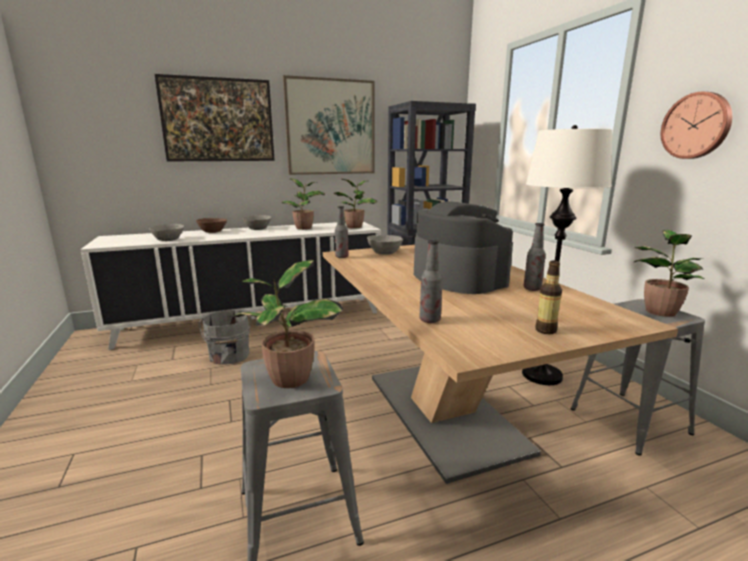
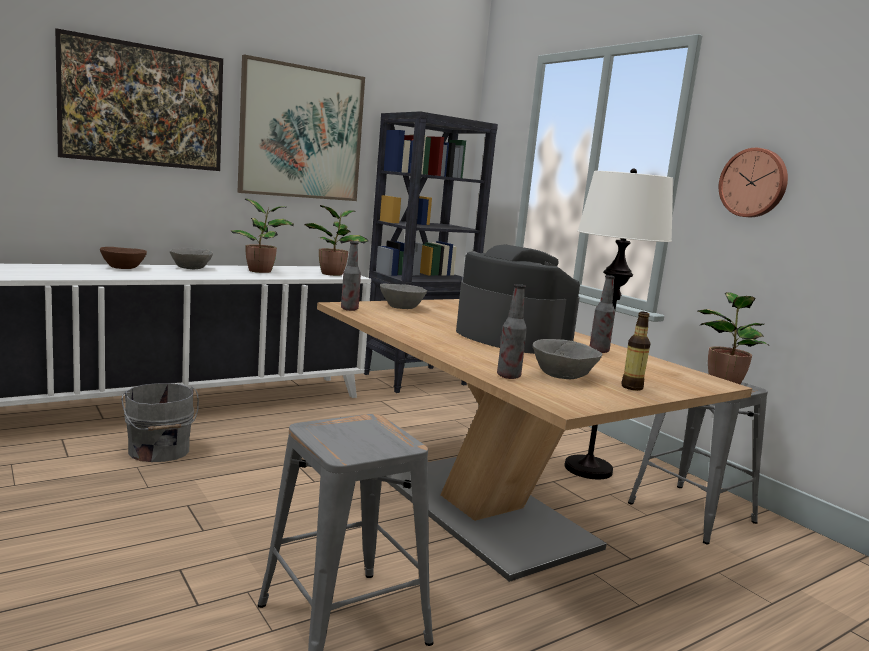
camera: 15 degrees left, 5 degrees down
(168, 240) = (64, 275): grey bowl -> grey bowl (562, 376)
(288, 380) = (359, 440): potted plant -> none

